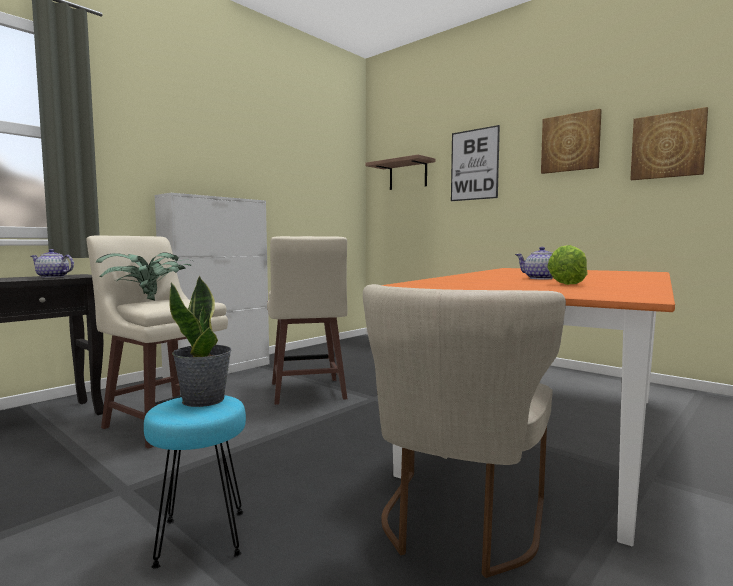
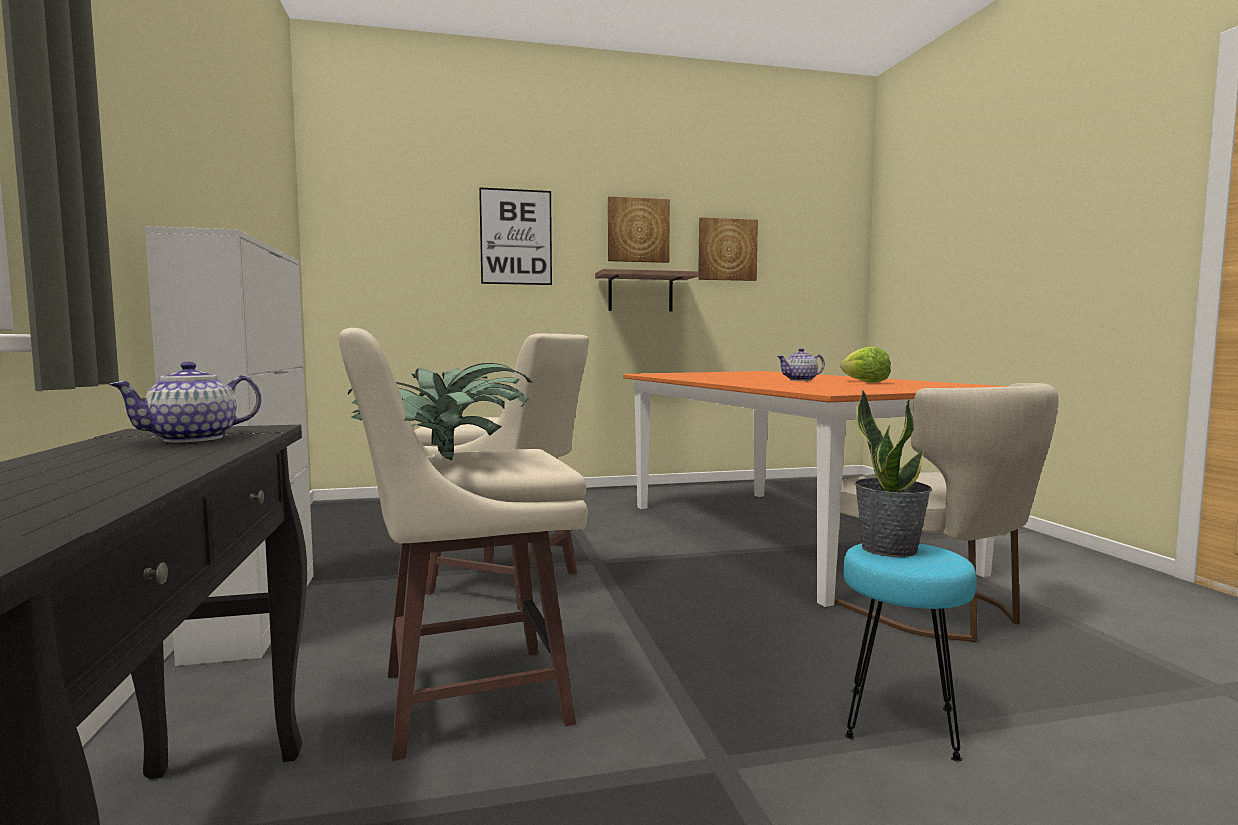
camera: 55 degrees left, 0 degrees up
(408, 175) = (398, 236): shelf -> shelf (640, 292)

